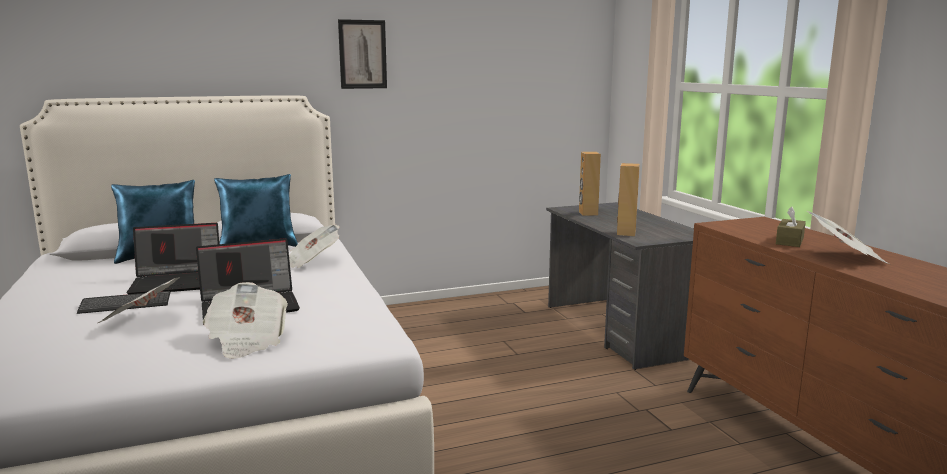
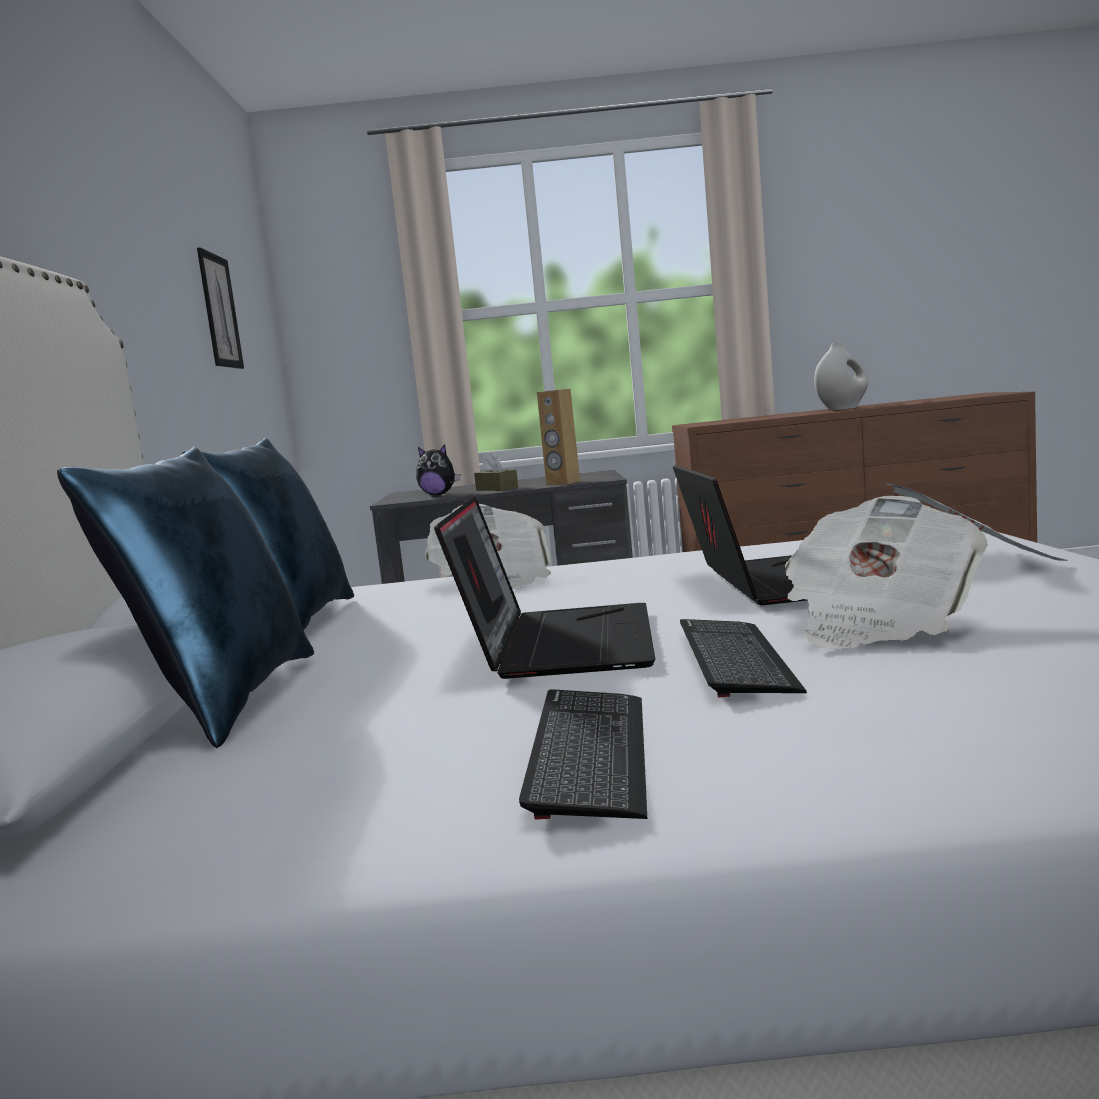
camera: 70 degrees left, 5 degrees down
(59, 296) = (590, 753): none -> keyboard
(362, 54) = (90, 210): picture -> picture (220, 311)
(588, 213) = (439, 495): brown speaker -> plush toy
(789, 241) = (780, 415): brown tissue box -> brown tissue box (497, 489)
(845, 257) = (842, 409): newspaper -> white vase

